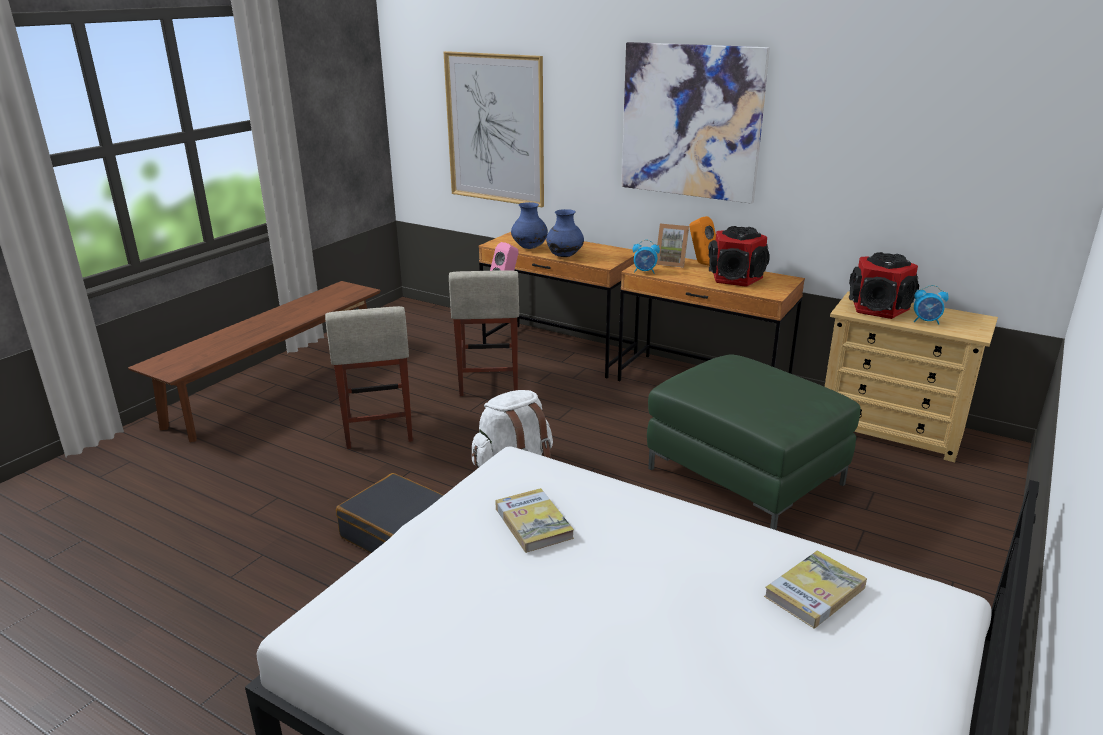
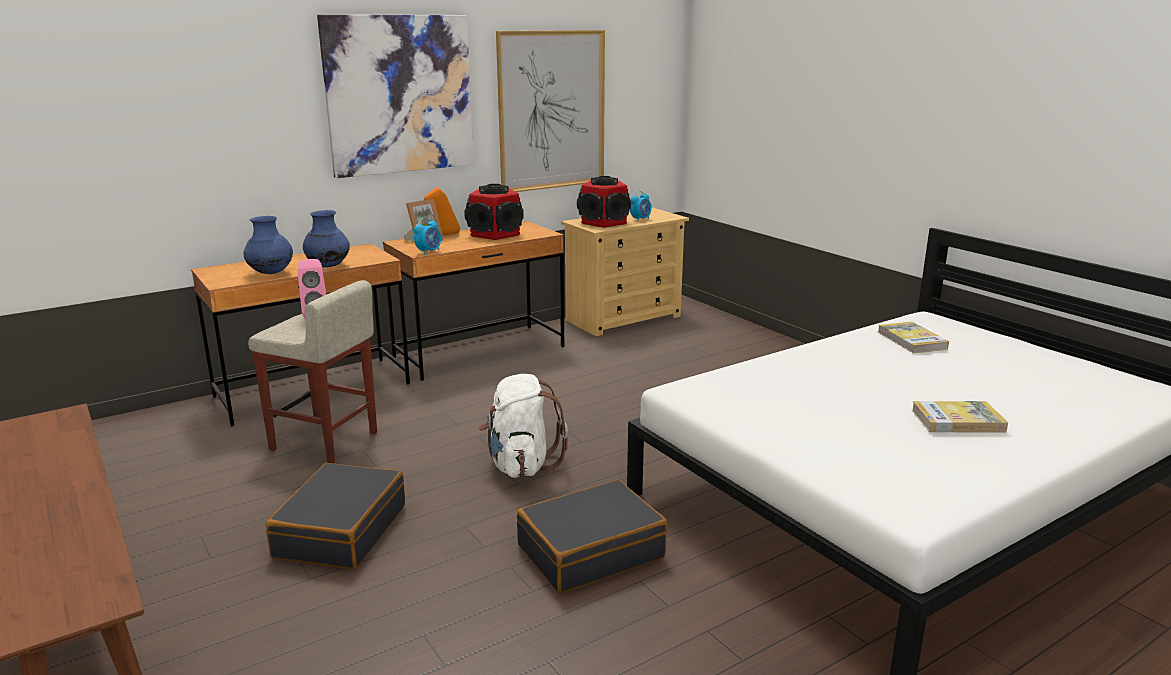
camera: 65 degrees left, 5 degrees down
(378, 429) = (340, 531): beige stool -> black suitcase
(495, 129) = (129, 141): picture -> picture (552, 111)
(533, 523) = (789, 400): book -> book (957, 421)
(745, 476) = (636, 377): green ottoman -> none

